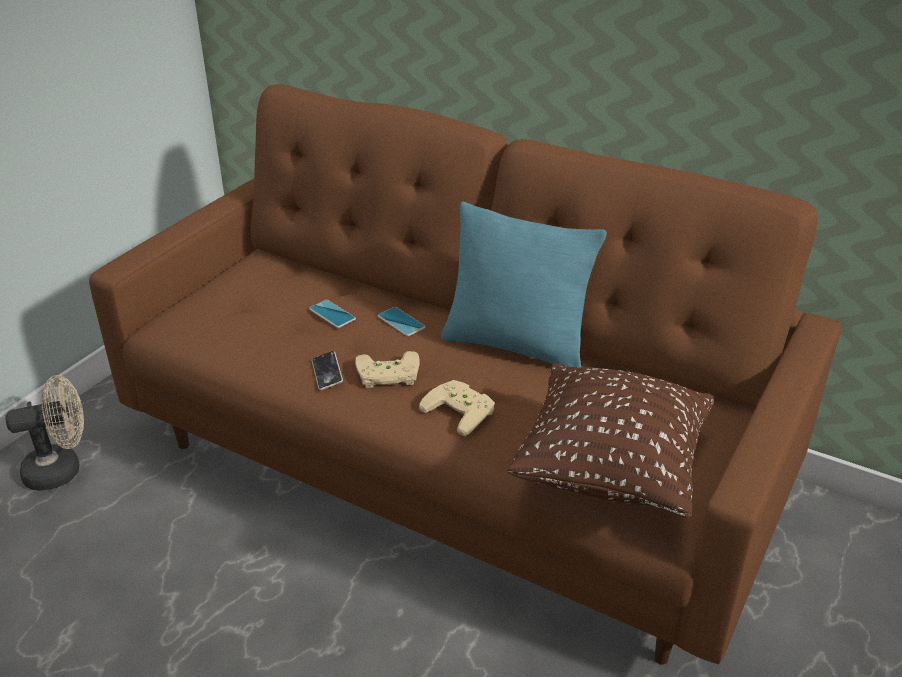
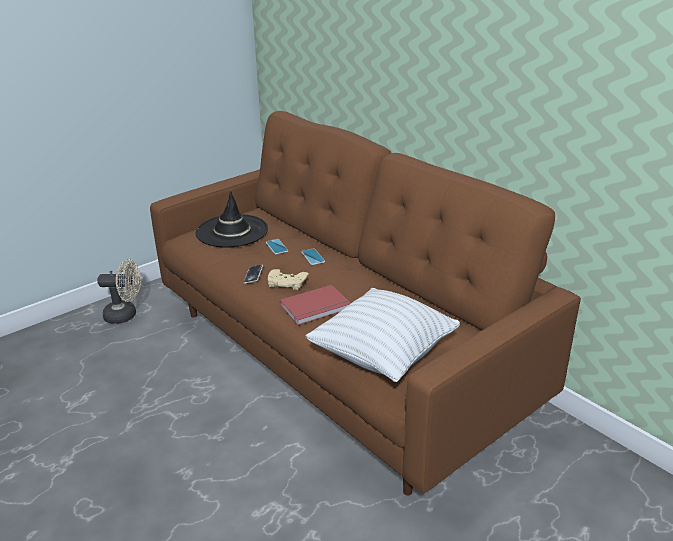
camera: 20 degrees right, 5 degrees down
(241, 299) = (232, 231): none -> black hat
(462, 409) = (316, 307): beige game controller -> red book
(516, 346) = (372, 280): turquoise pillow -> none
(610, 470) = (383, 356): brown pillow -> white pillow

